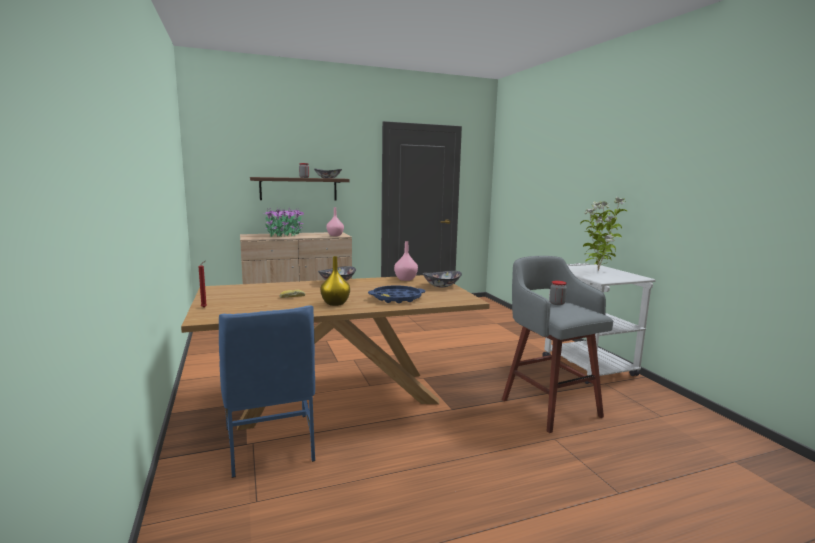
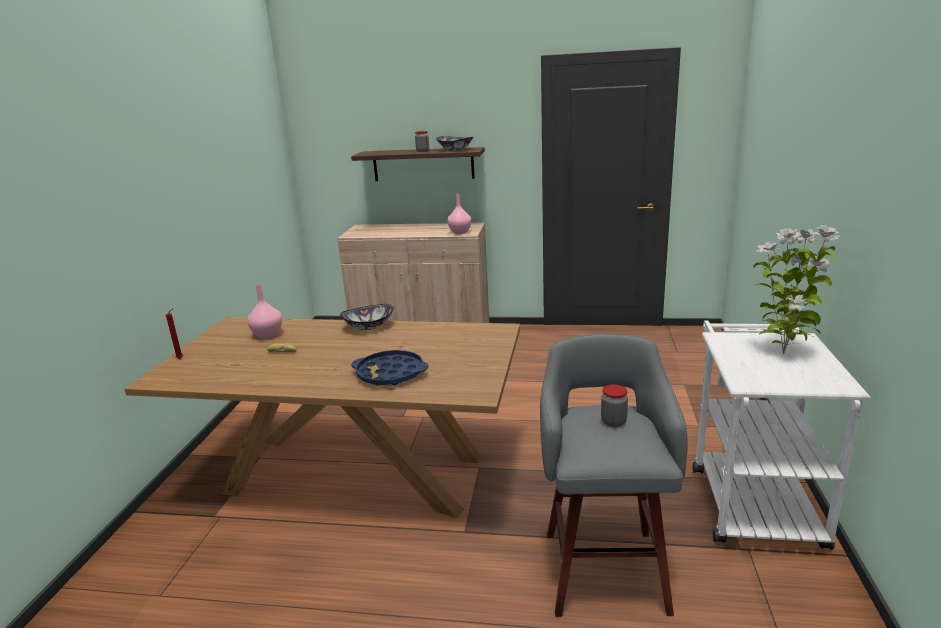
camera: 30 degrees right, 10 degrees up
(270, 444) = (232, 524): blue chair -> none
(284, 235) = (397, 230): potted plant -> none
(335, 303) = (308, 373): yellow vase -> none
(406, 279) = (459, 331): pink vase -> pink vase (267, 335)
(441, 286) = (486, 353): bowl -> none

